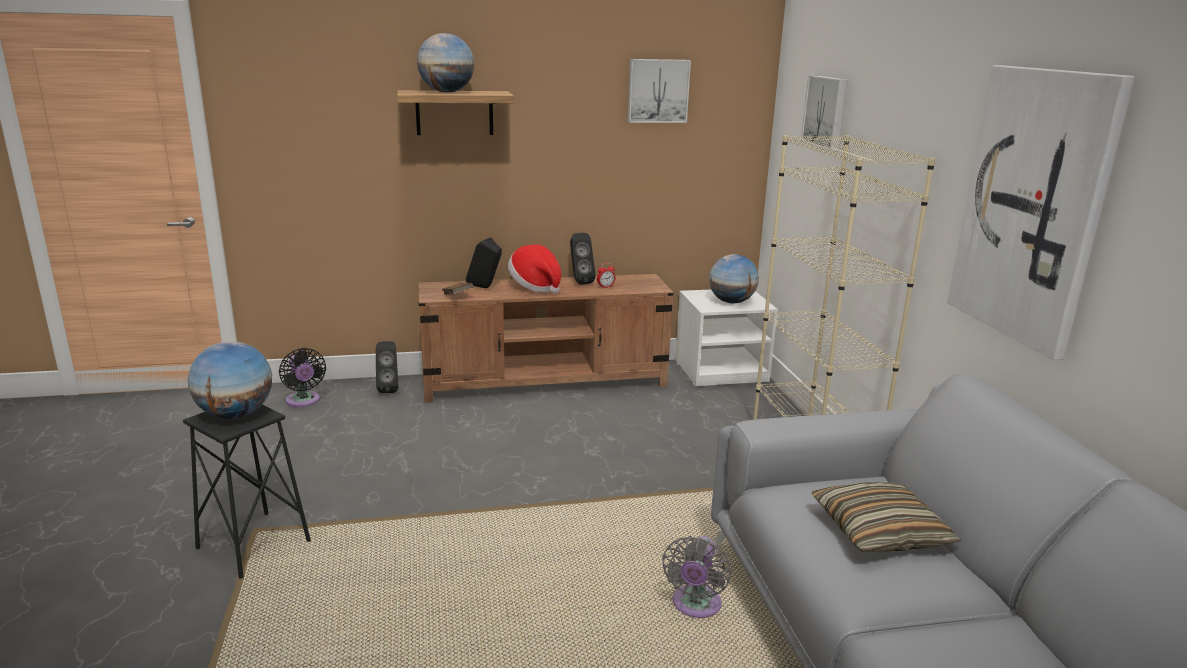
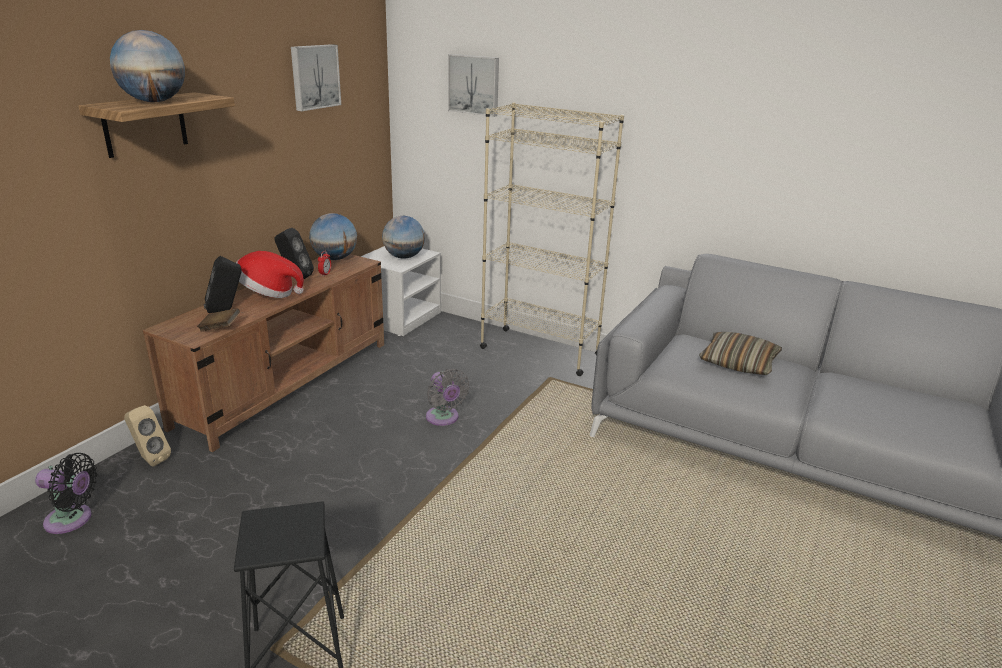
camera: 50 degrees left, 5 degrees up
(235, 414) = (278, 529): globe -> globe (335, 259)
(389, 389) = (150, 459): black speaker -> beige speaker
(695, 606) = (633, 472): grey fan -> grey fan (443, 418)
(1033, 206) = (721, 139): picture -> none

